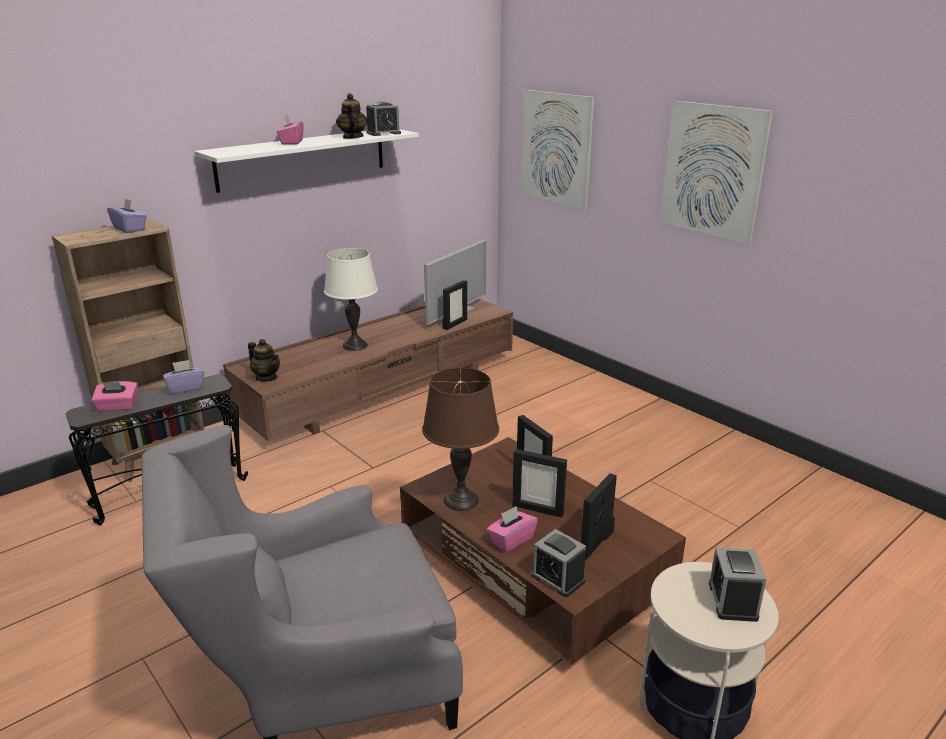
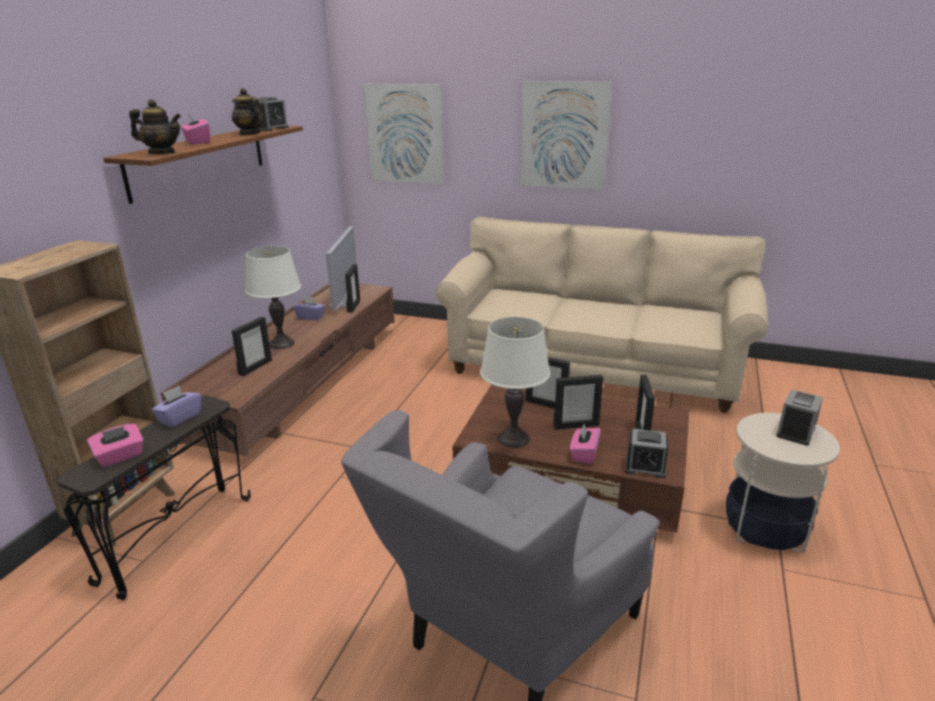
camera: 30 degrees left, 0 degrees up
(130, 229) = (71, 252): purple tissue box -> purple tissue box (310, 317)
(266, 377) = (224, 392): teapot -> teapot (162, 153)
(303, 158) = (199, 160): white shelf -> brown shelf
(312, 361) = (255, 367): none -> picture frame
(461, 500) = (513, 439): brown table lamp -> white table lamp
(687, 457) = (593, 367): none -> beige sofa
(732, 601) = (796, 431): alarm clock -> alarm clock turned 120 degrees counterclockwise

